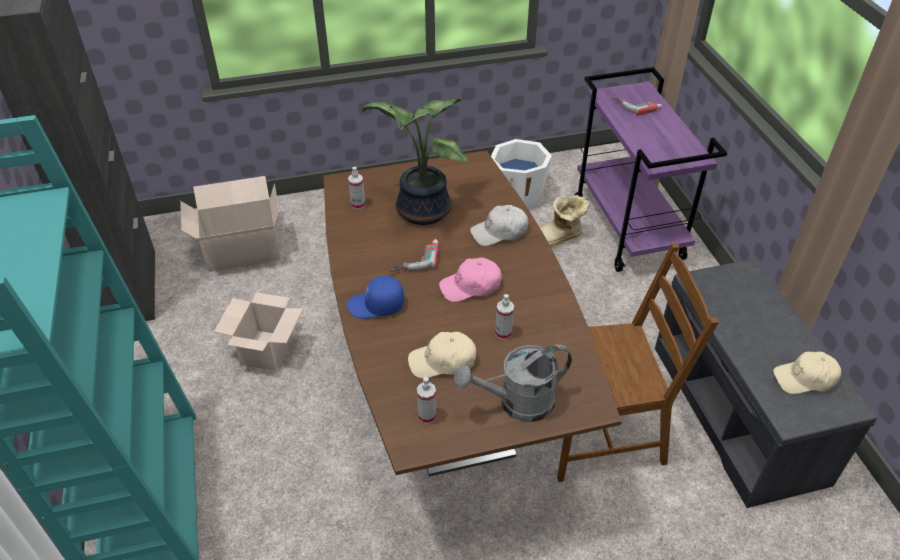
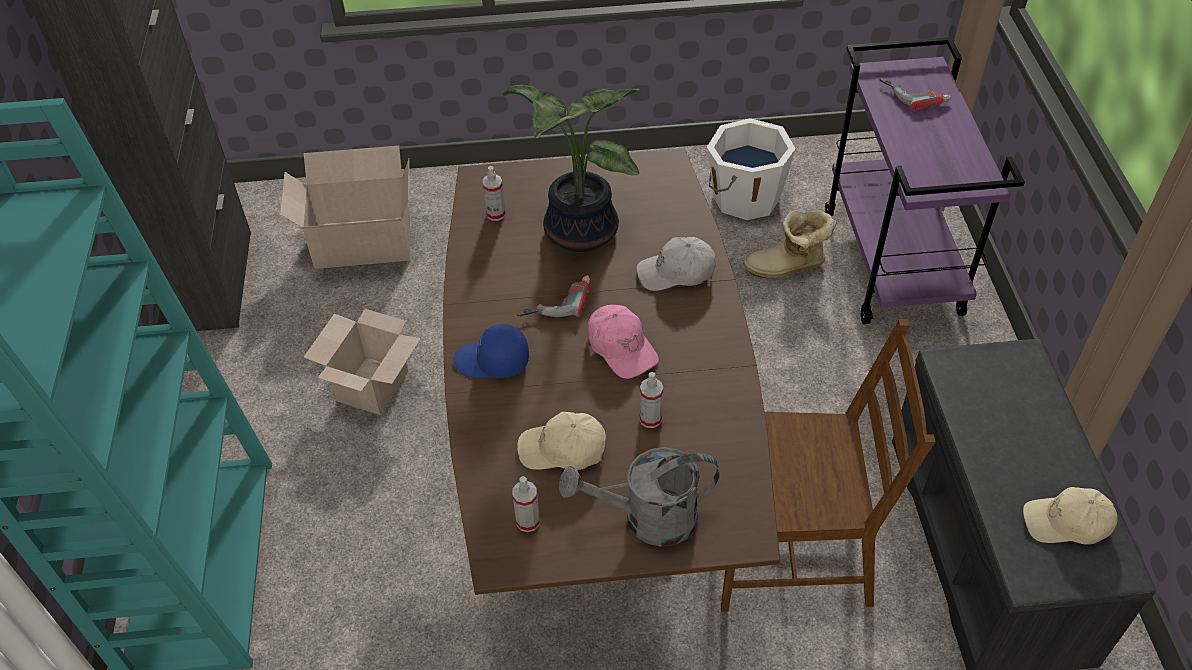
camera: 10 degrees right, 5 degrees up
(471, 286) = (621, 347): pink cap -> pink cap turned 120 degrees counterclockwise

